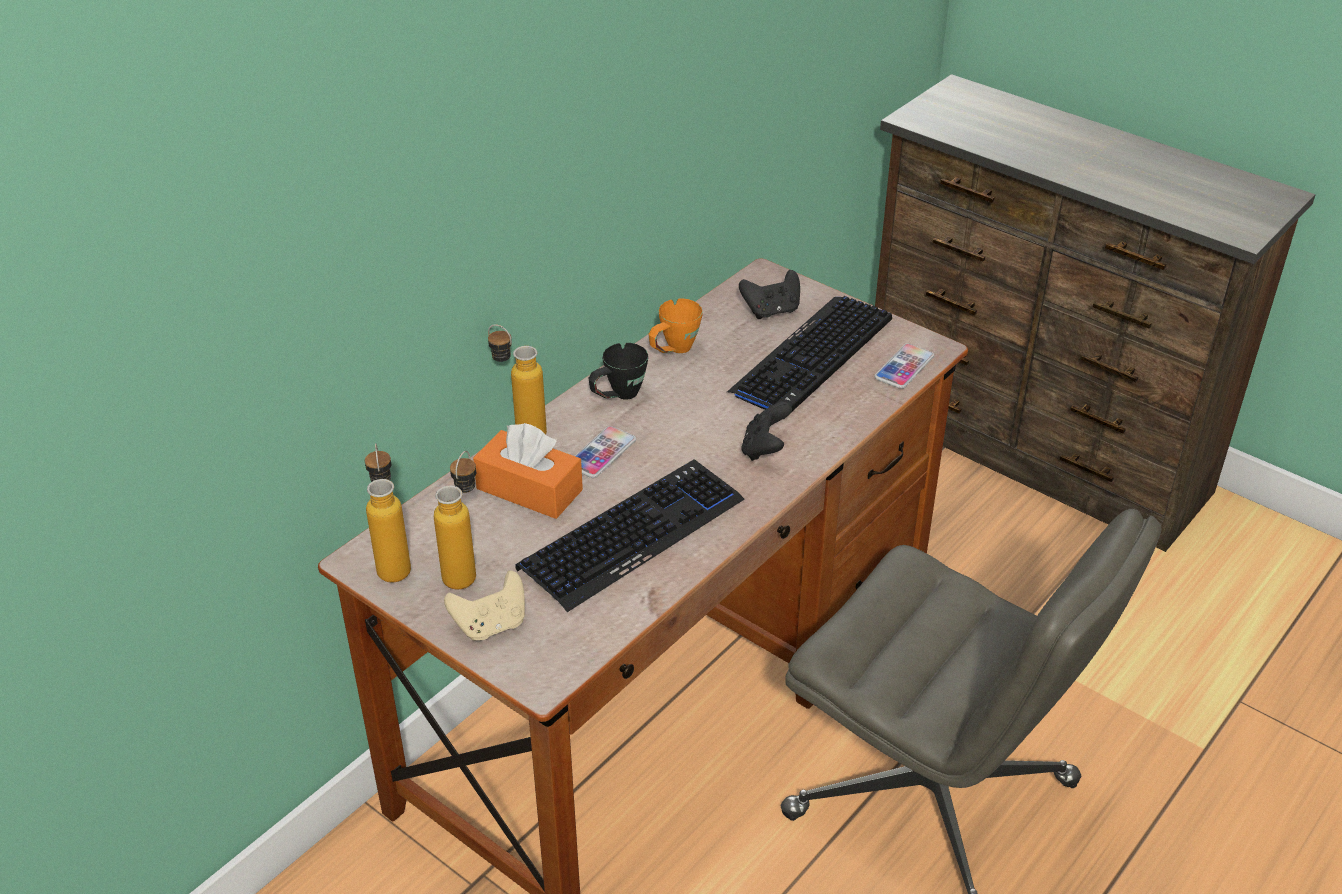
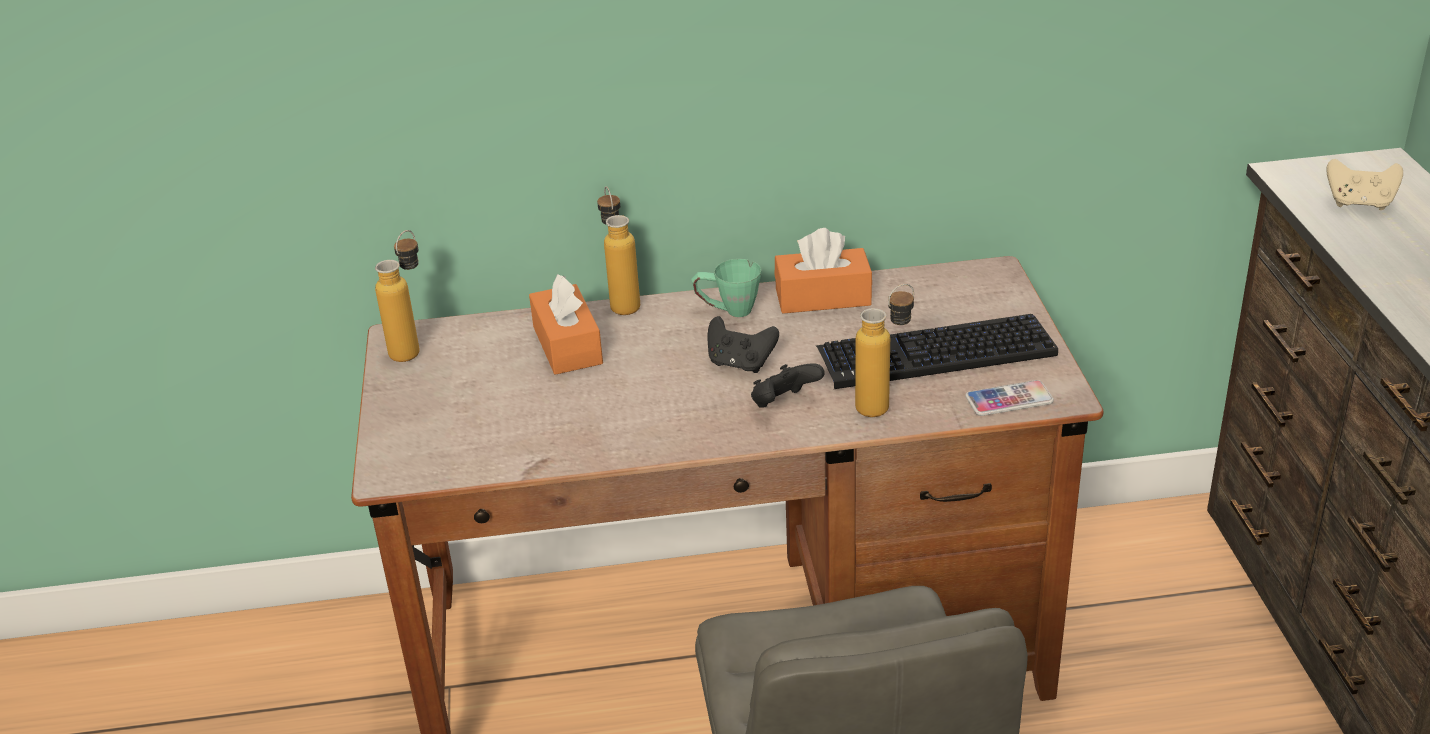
camera: 45 degrees right, 5 degrees down
(465, 569) = (448, 377): bottle -> bottle (884, 404)
(491, 625) = (409, 421): beige game controller -> beige game controller (1359, 203)
(601, 453) = (655, 345): phone -> none
(617, 397) = (728, 311): black mug -> green mug
(632, 535) = (589, 414): keyboard -> none
(673, 351) = (823, 297): orange mug -> orange tissue box
(771, 311) = (956, 302): black game controller -> black game controller (740, 363)

